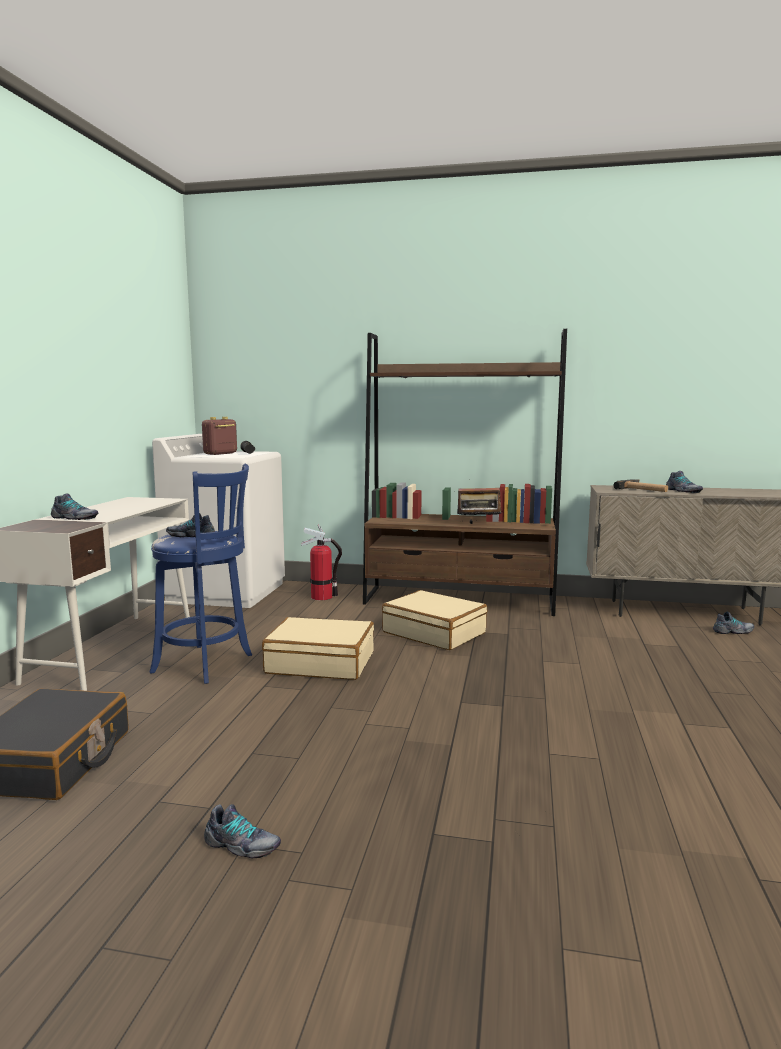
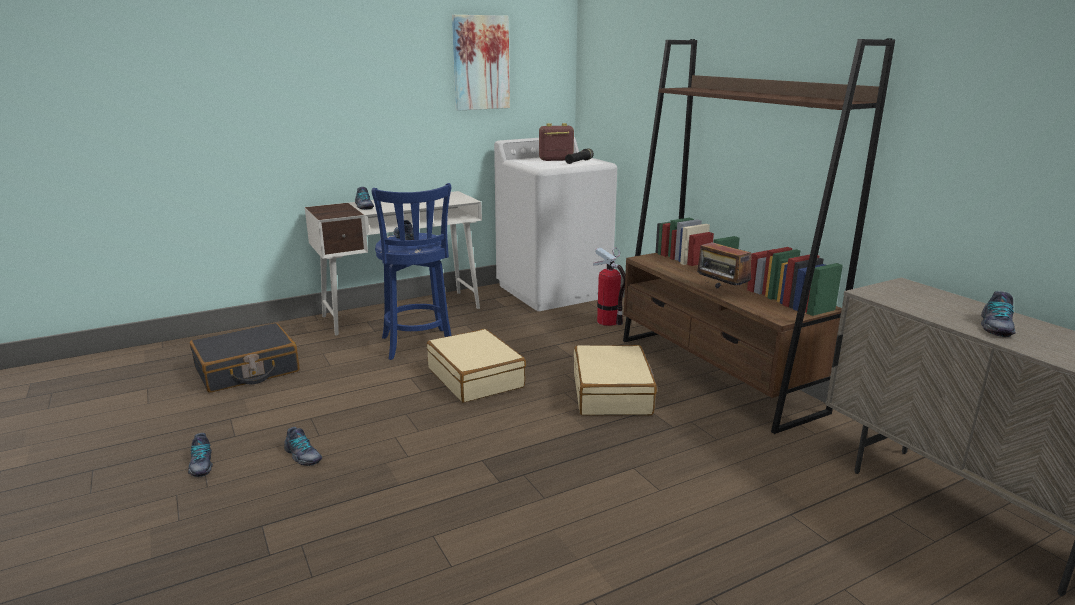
camera: 50 degrees right, 10 degrees up
(132, 354) = (480, 63): none -> picture
(643, 490) = (935, 306): hammer -> none
(733, 631) = (977, 575): shoe -> shoe (302, 456)

